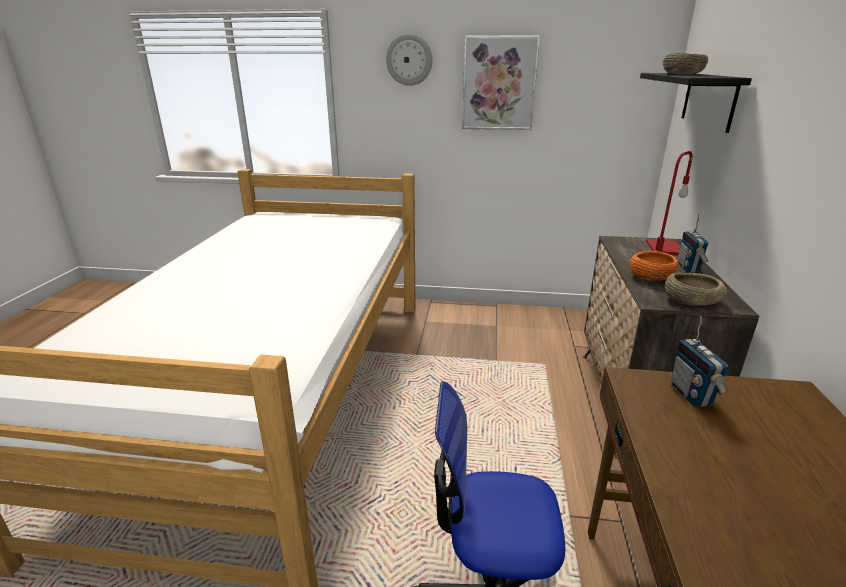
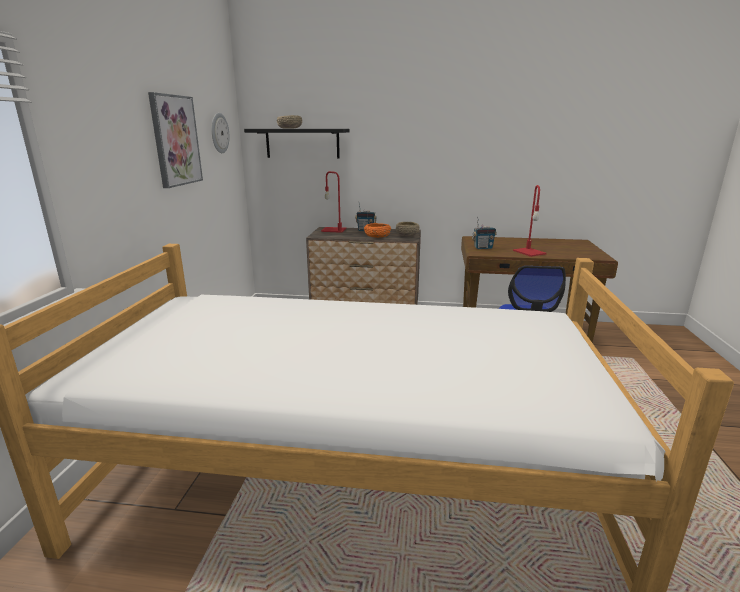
camera: 90 degrees left, 5 degrees down
(409, 60) = (112, 116): wall clock -> wall clock (219, 133)
(702, 470) = (528, 252): none -> red table lamp

